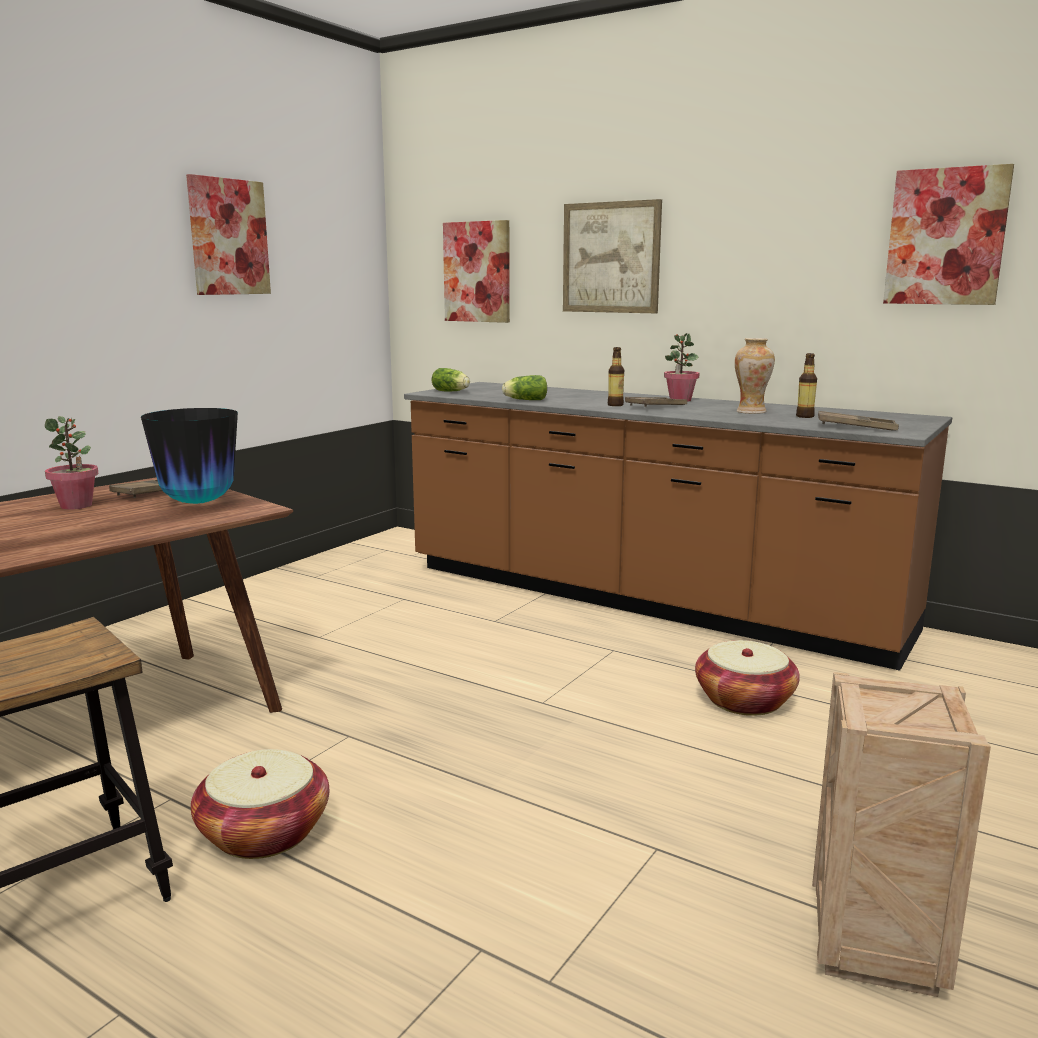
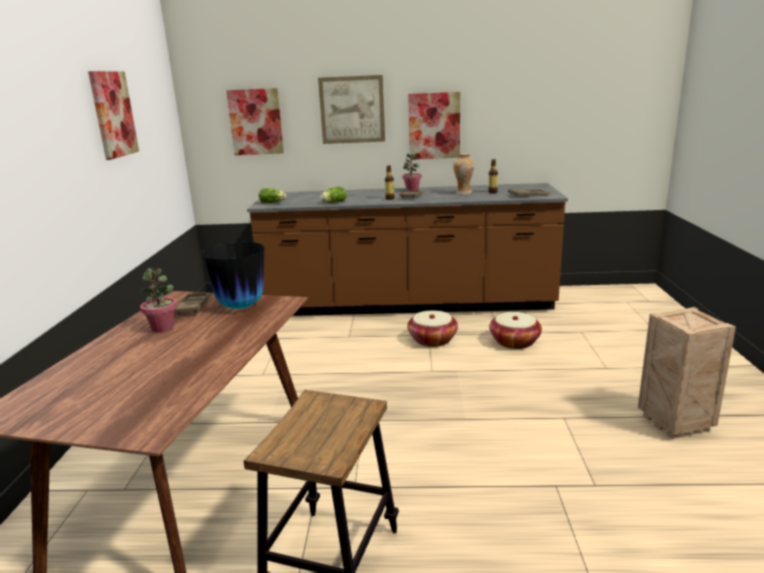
camera: 30 degrees left, 5 degrees up
(264, 833) = (393, 482): basket -> basket (432, 340)
(946, 237) = (537, 94): picture -> picture (434, 126)

